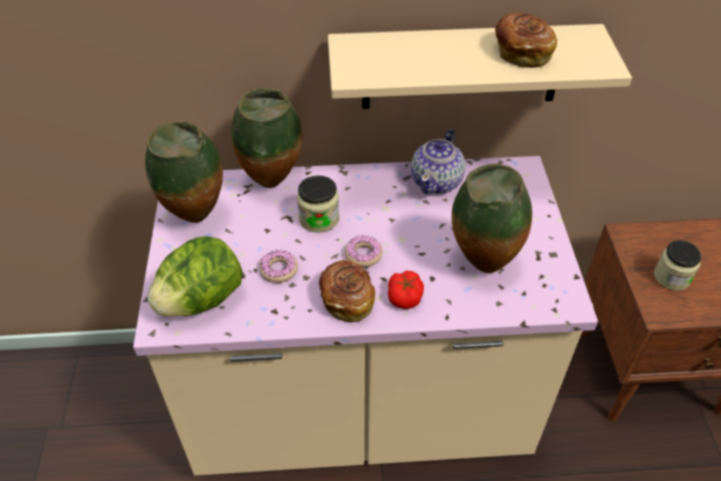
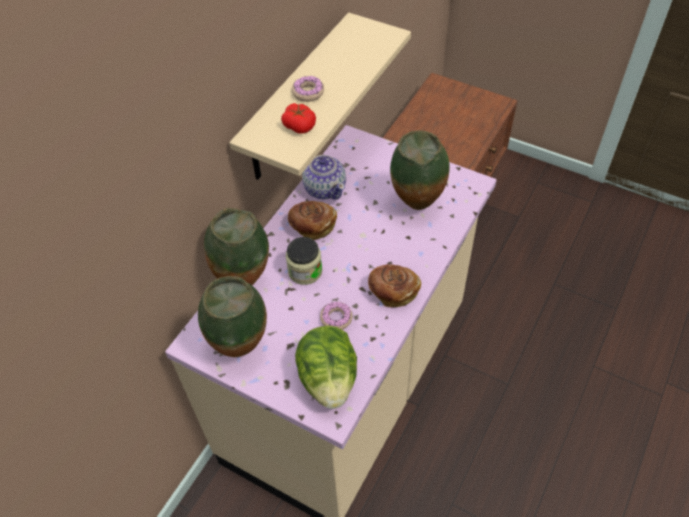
camera: 55 degrees left, 5 degrees up
(363, 255) = (360, 263): donut -> donut (308, 92)
(405, 296) = (413, 259): tomato -> tomato (299, 125)
(522, 52) = (345, 61): bread -> bread (312, 226)
(671, 277) = (445, 137): jar -> none

